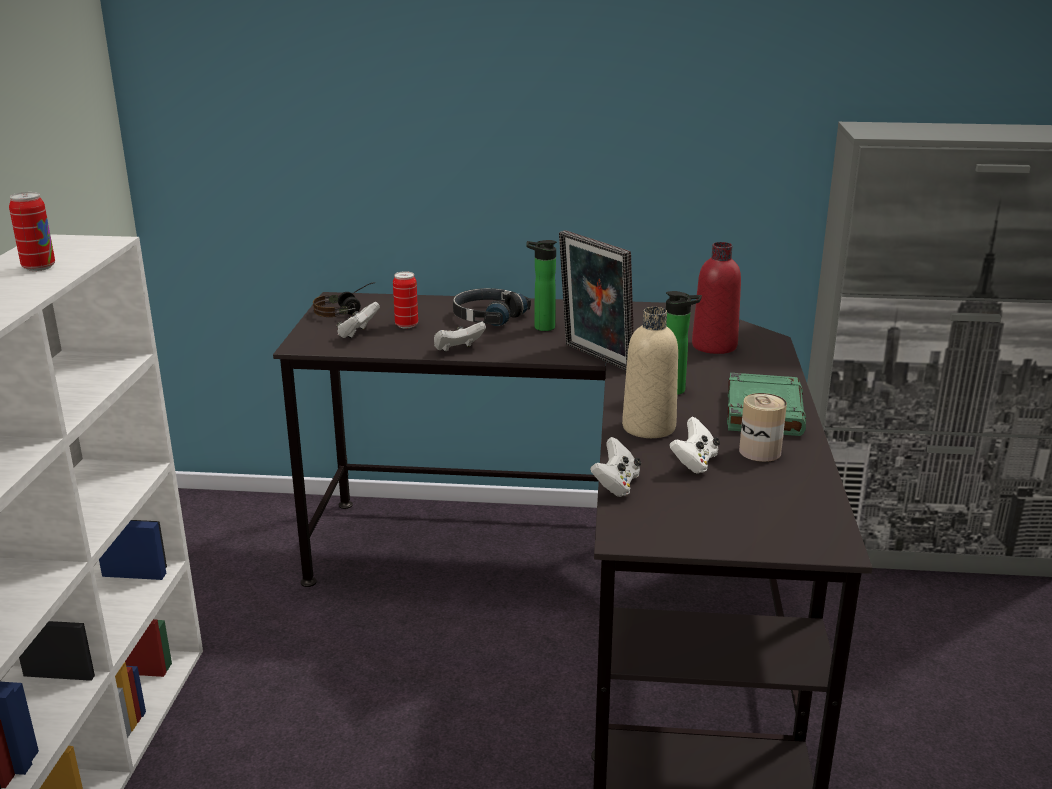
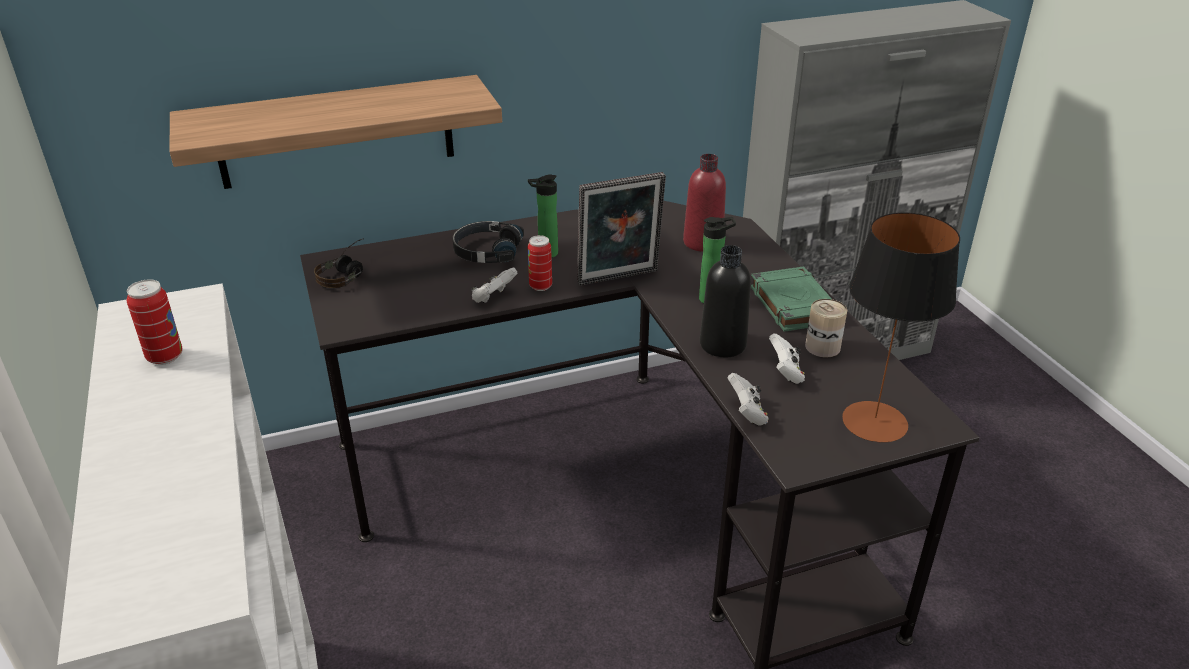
camera: 25 degrees left, 10 degrees up
(358, 334) = (383, 300): white game controller -> none
(370, 175) = (336, 132): none -> shelf
(406, 325) = (421, 279): can -> can (540, 286)
(594, 358) = (619, 279): picture frame -> picture frame turned 45 degrees counterclockwise
(648, 427) = (722, 345): beige bottle -> black bottle
(754, 524) = (874, 421): none -> table lamp

